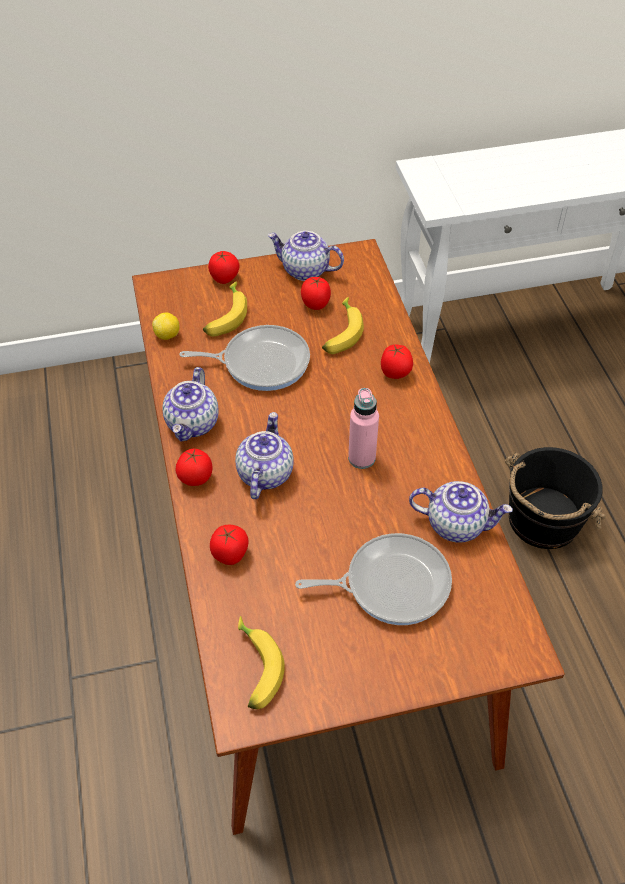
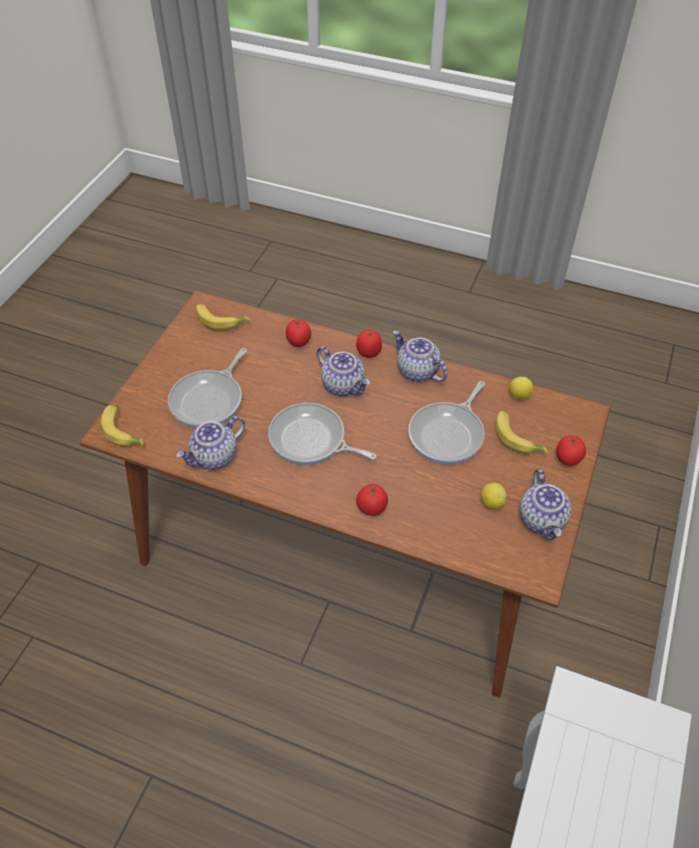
camera: 125 degrees right, 0 degrees up
(305, 270) = (542, 520): teapot -> teapot turned 120 degrees clockwise
(315, 304) = (491, 503): tomato -> lemon
(340, 333) = (444, 500): banana -> banana (124, 431)
(361, 458) = (311, 440): pink bottle -> frying pan
(542, 521) = (275, 744): black bucket -> none

